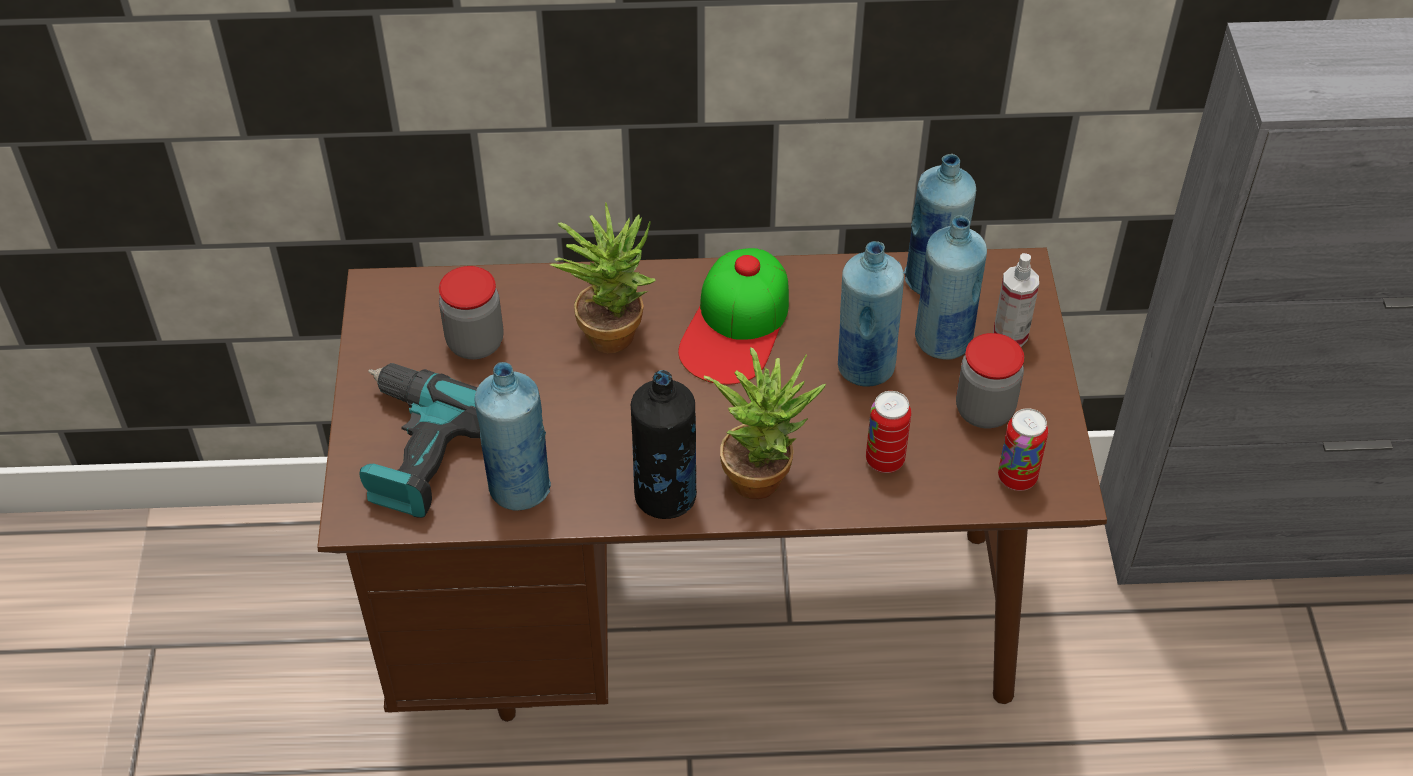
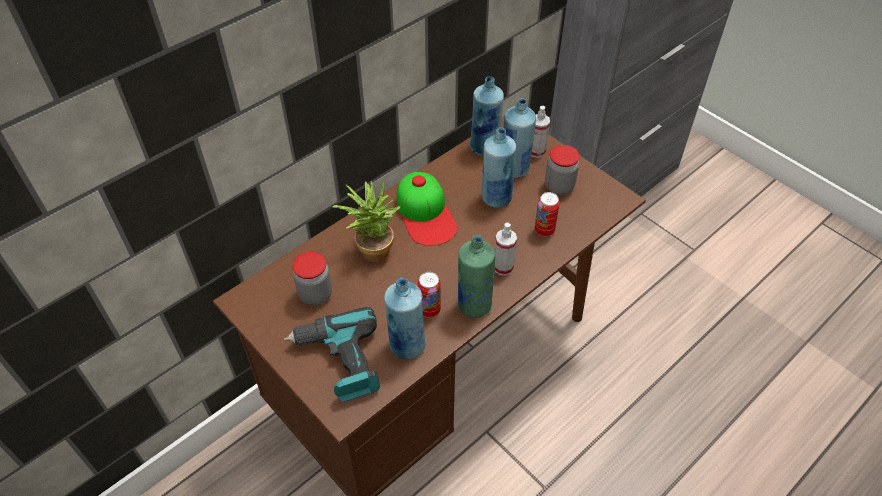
camera: 40 degrees left, 0 degrees up
(665, 496) = (474, 305): black bottle -> green bottle
(763, 472) = (503, 267): potted plant -> spray bottle
(1017, 478) = (599, 205): can -> can (429, 310)

